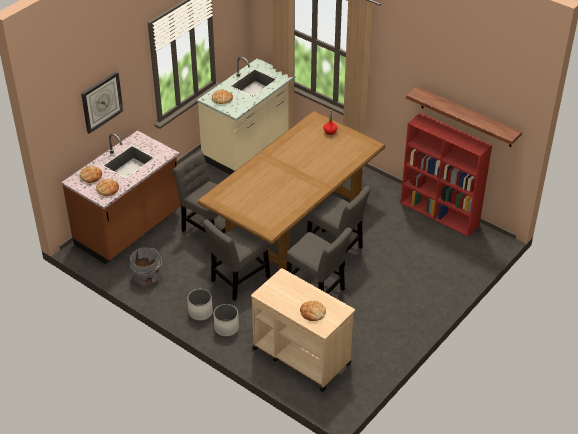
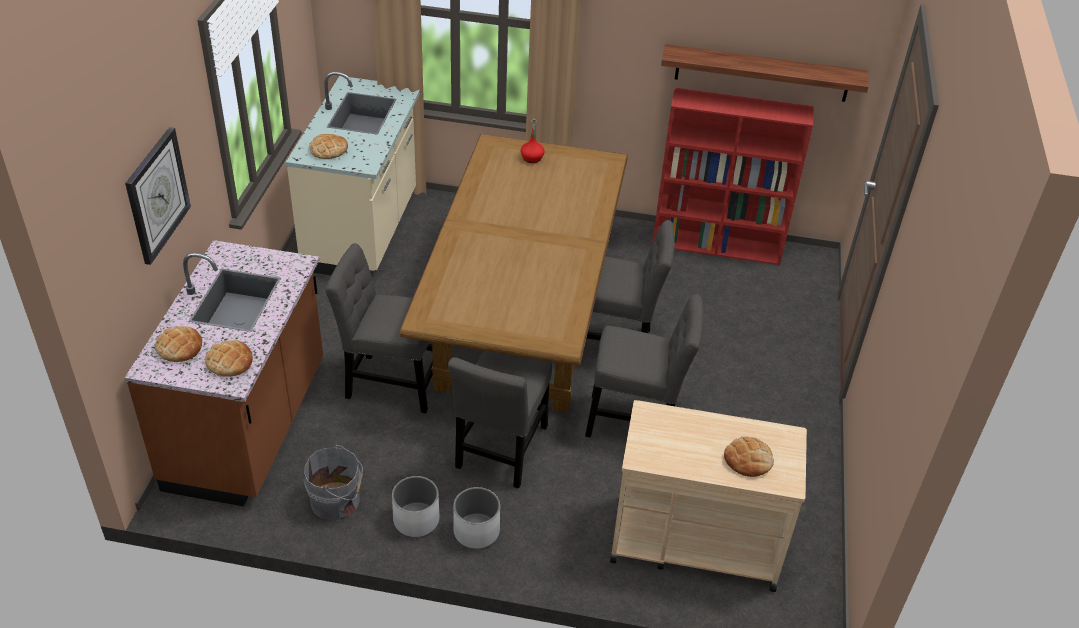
camera: 30 degrees left, 0 degrees up
(226, 328) = (540, 542): white planter -> white planter (416, 520)

